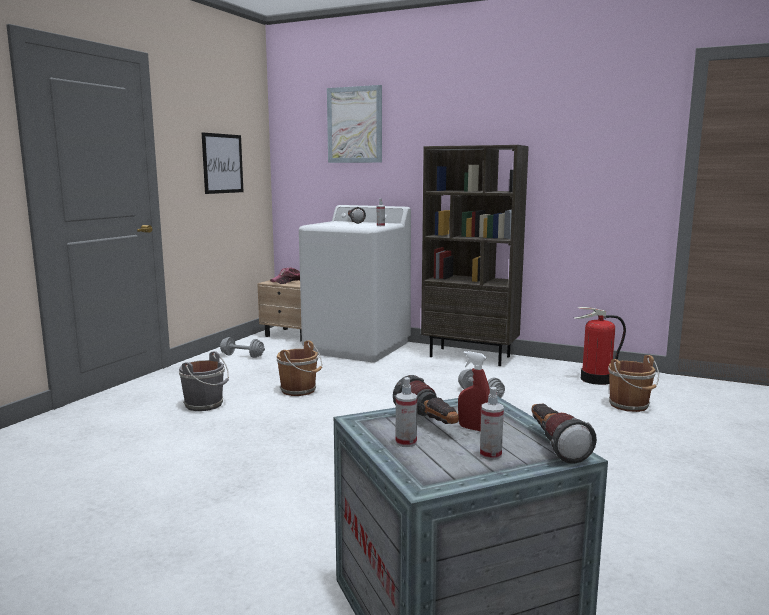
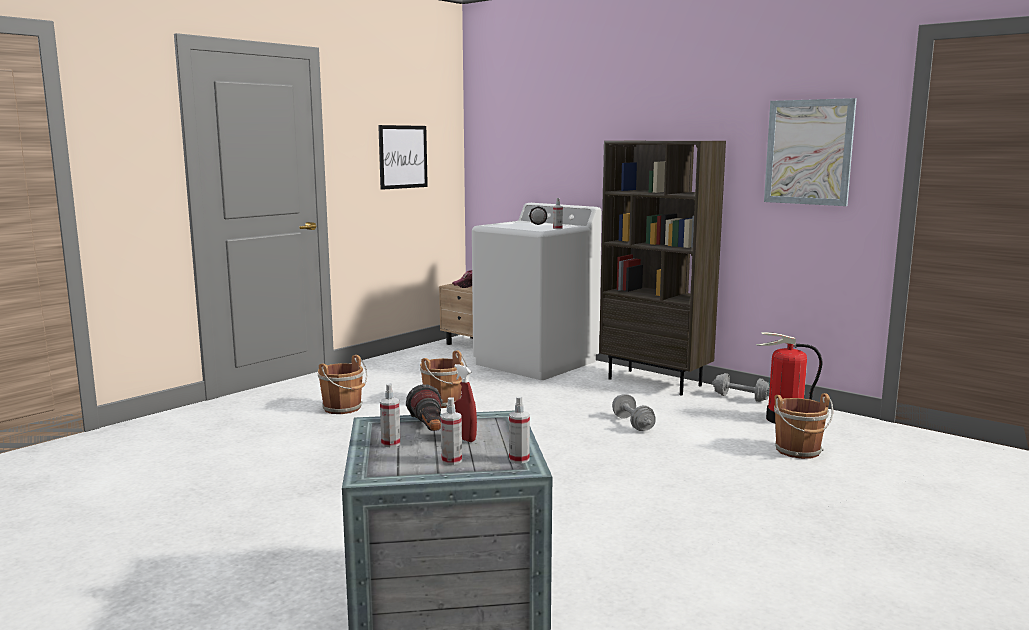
camera: 15 degrees right, 0 degrees up
(205, 405) = (343, 408): grey bucket -> brown bucket
(242, 356) = (409, 363): grey dumbbell -> grey dumbbell (741, 398)
(354, 125) = (547, 114): picture -> picture (808, 152)
(554, 445) = (519, 459): flashlight -> spray bottle

